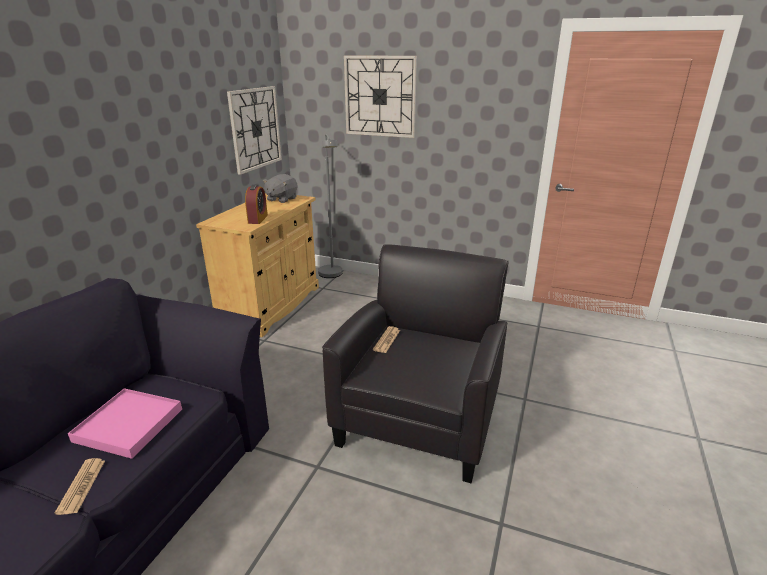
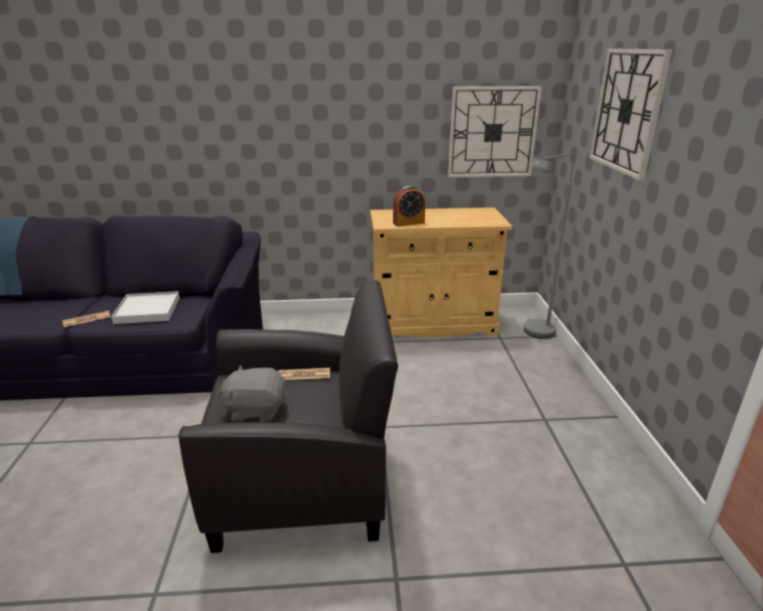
camera: 65 degrees right, 0 degrees up
(128, 425) = (147, 310): pink tray -> white tray
(281, 199) = (479, 216): grey plush toy -> grey plush toy (256, 410)

